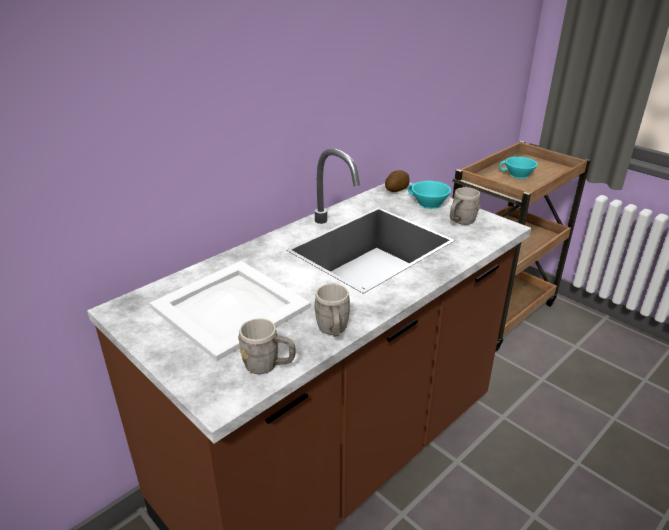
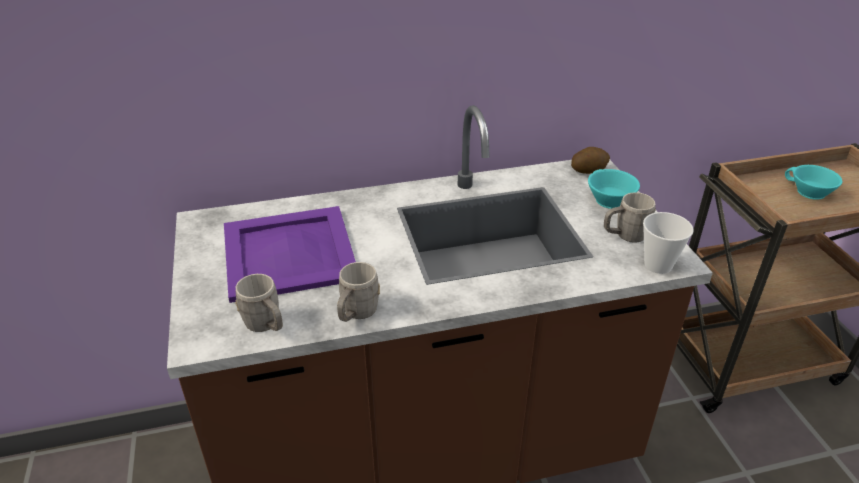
camera: 30 degrees right, 5 degrees up
(232, 307) = (290, 253): white tray -> purple tray
(497, 233) = (658, 265): none -> cup

